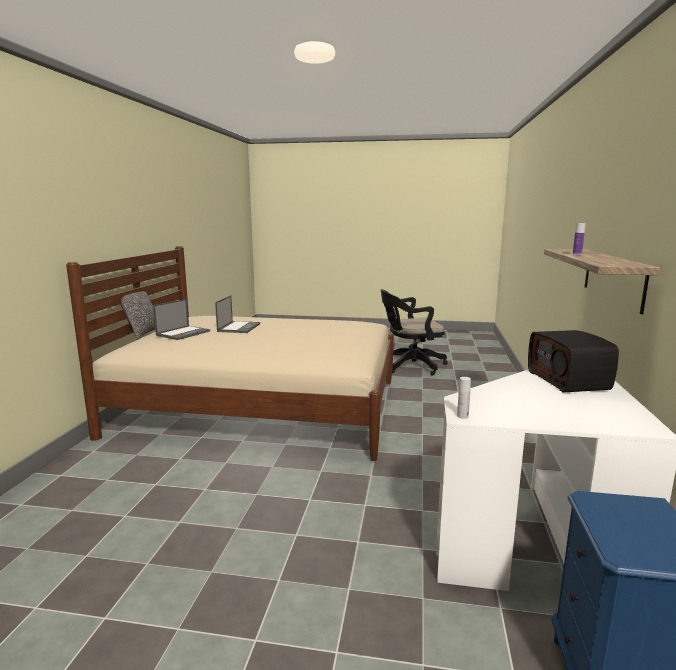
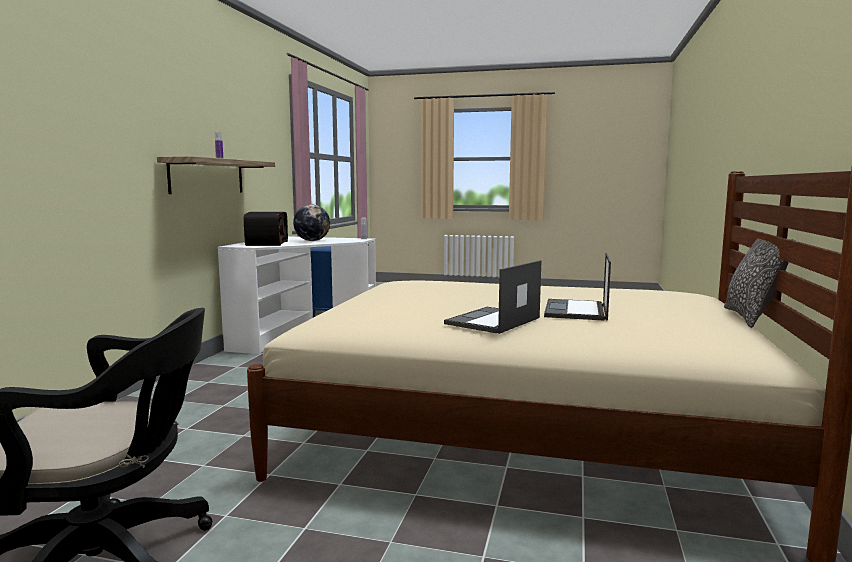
camera: 175 degrees left, 5 degrees down
(183, 333) = (658, 304): laptop -> laptop (492, 321)
(530, 397) = (312, 241): none -> globe

